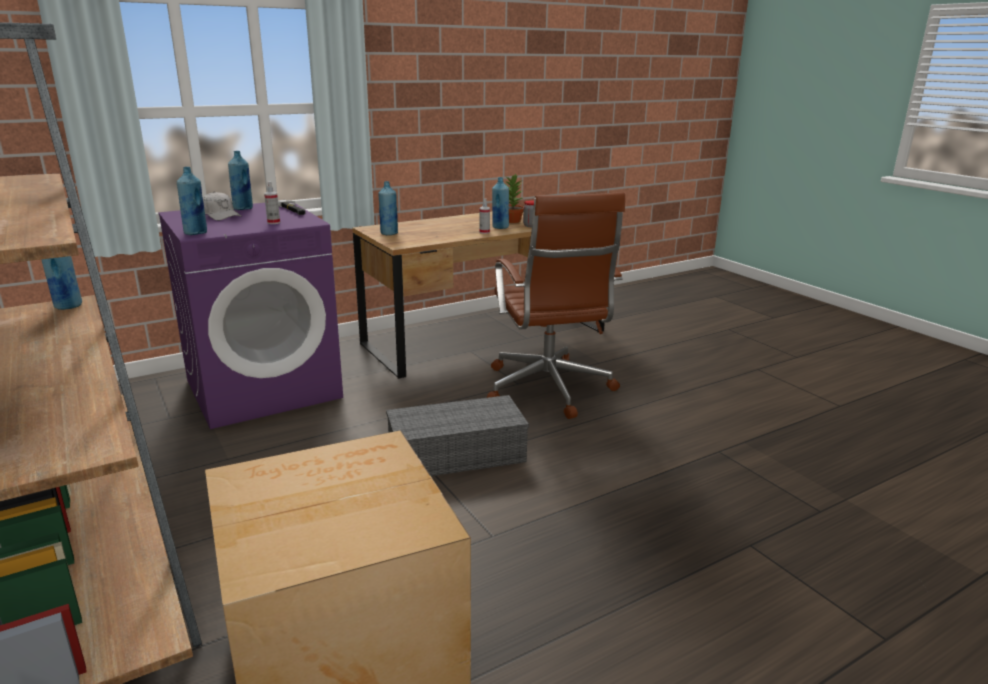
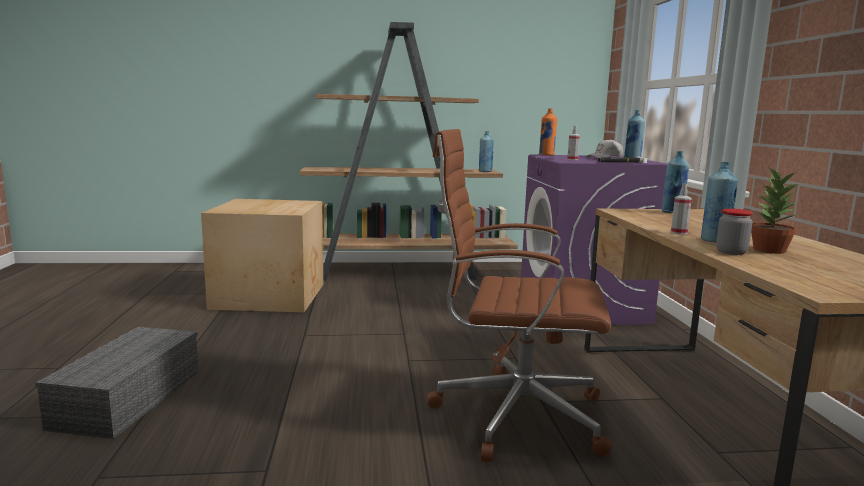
camera: 115 degrees right, 10 degrees down
(196, 233) = (546, 155): blue bottle -> orange bottle
(455, 455) = (414, 344): grey storage box -> grey storage box (128, 397)

